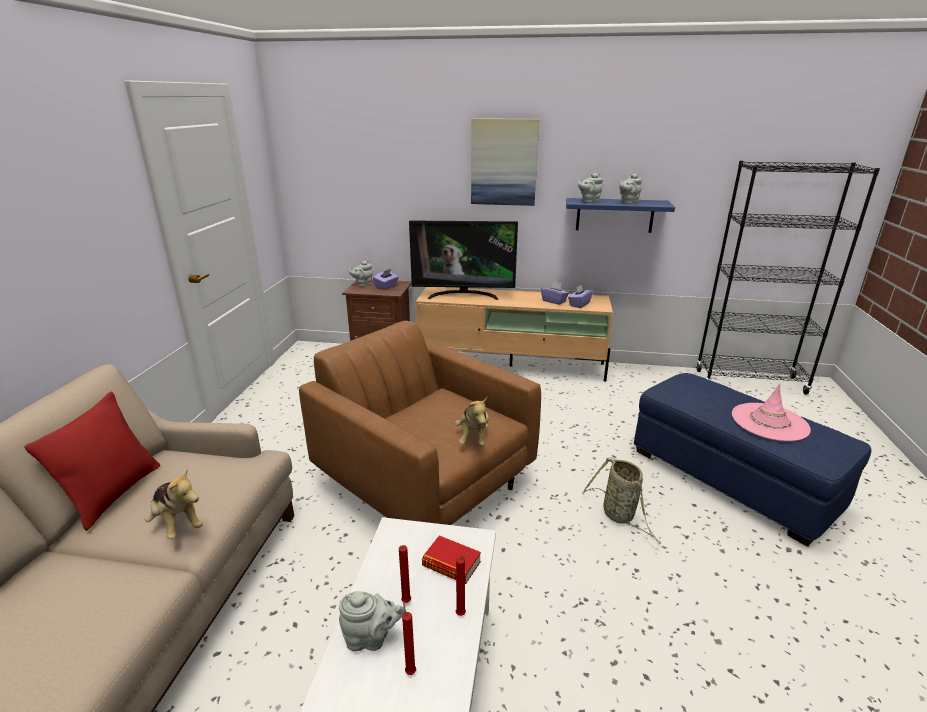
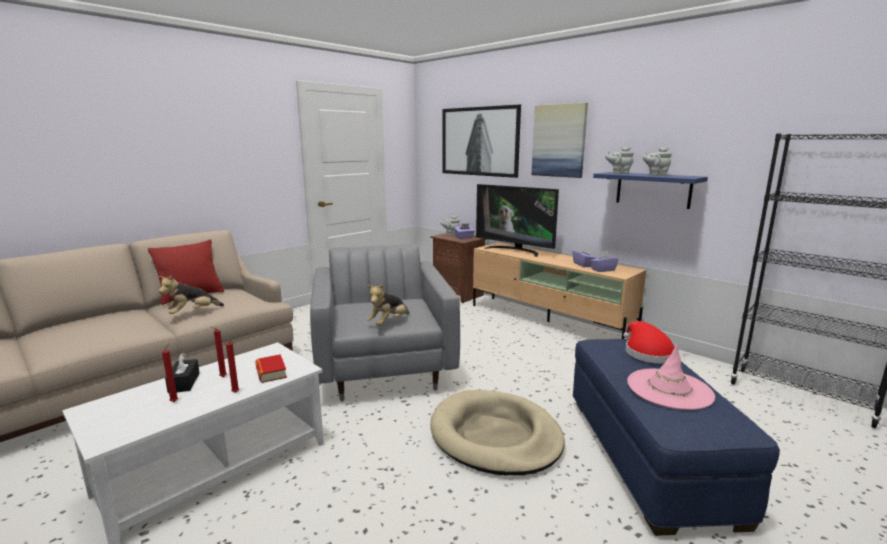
camera: 35 degrees right, 10 degrees down
(177, 523) = (192, 313): plush toy -> plush toy turned 60 degrees clockwise
(371, 638) = (184, 383): grey teapot -> black tissue box
(388, 161) = (480, 141): none -> picture
(424, 484) = (383, 367): brown armchair -> grey armchair
(620, 516) = (495, 436): basket -> beige dog bed
(708, 389) = (646, 352): none -> red hat

